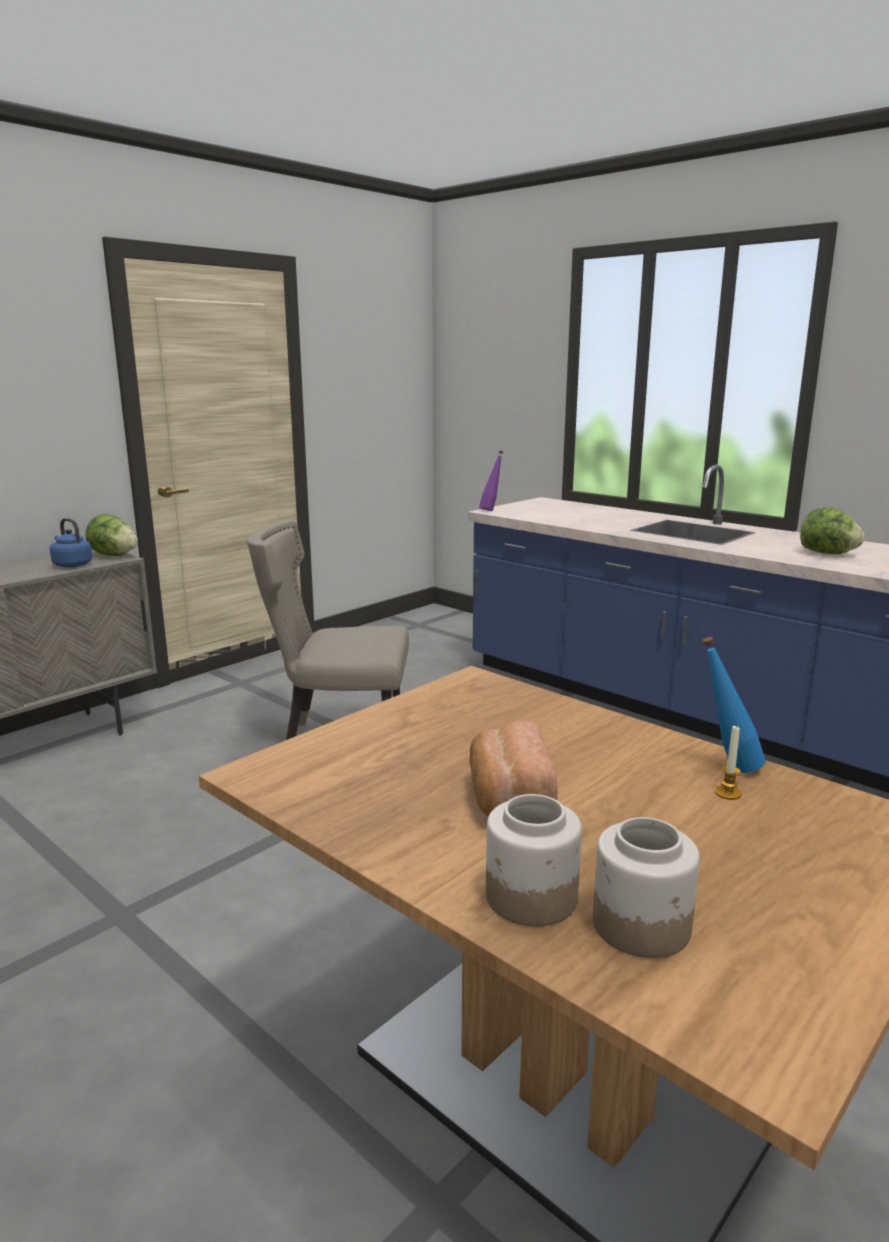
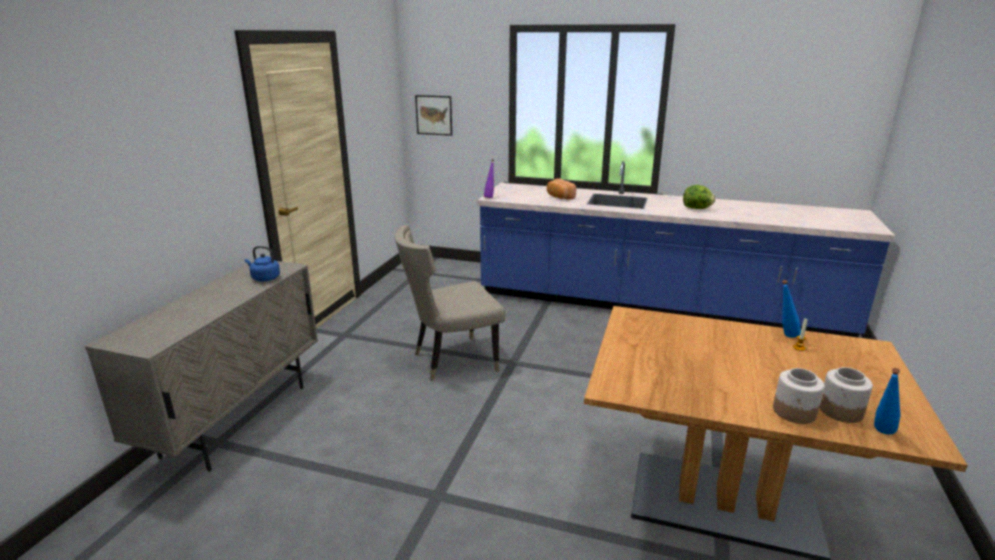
camera: 25 degrees left, 5 degrees up
(113, 555) = (281, 265): lettuce -> none
(469, 393) = (434, 115): none -> picture
(508, 801) = (730, 373): bread -> bread (559, 197)
(669, 998) = (880, 434): none -> blue bottle

